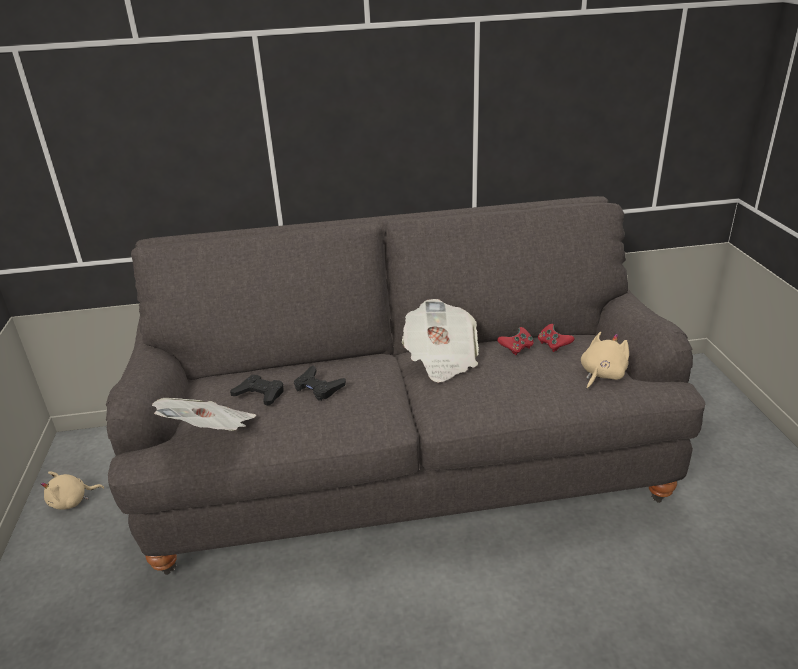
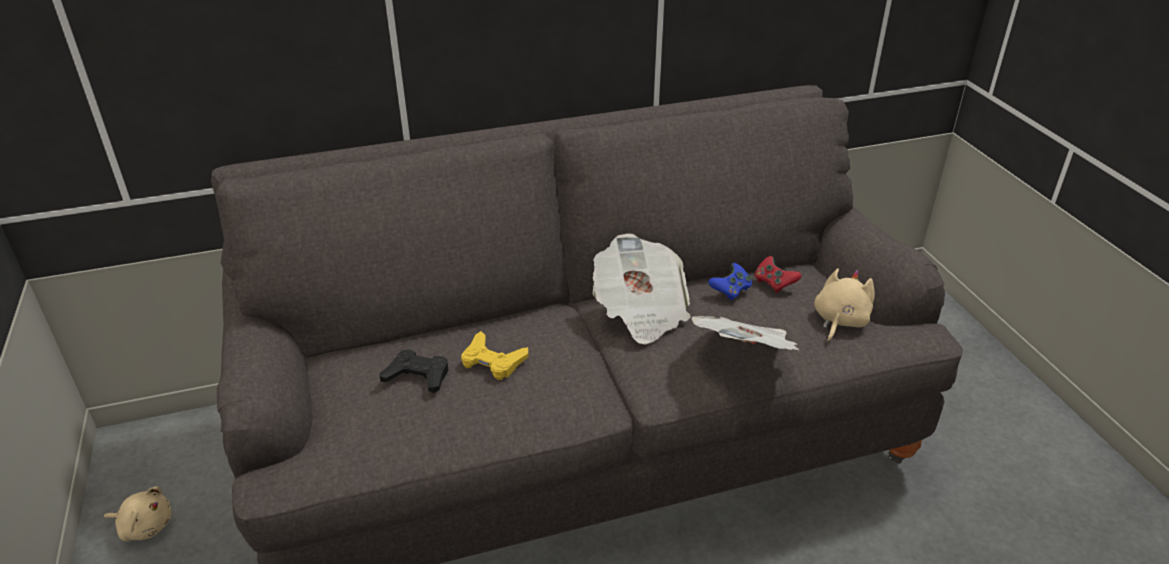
camera: 10 degrees left, 5 degrees up
(72, 501) = (145, 526): beige plush toy -> beige plush toy turned 135 degrees counterclockwise
(211, 433) = (366, 436): newspaper -> newspaper (746, 354)
(318, 387) = (493, 361): black game controller -> yellow game controller
(516, 348) = (730, 291): red game controller -> blue game controller

